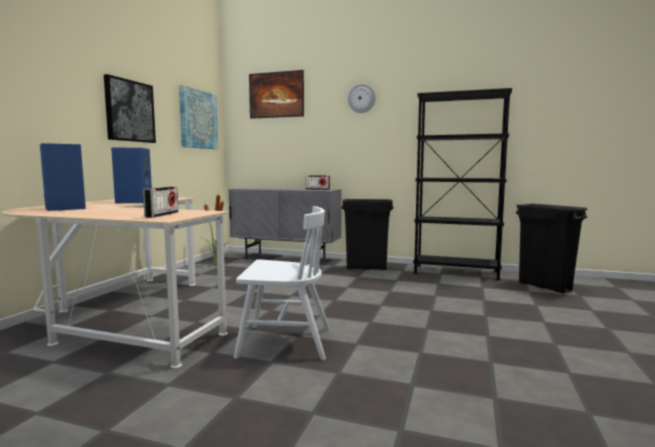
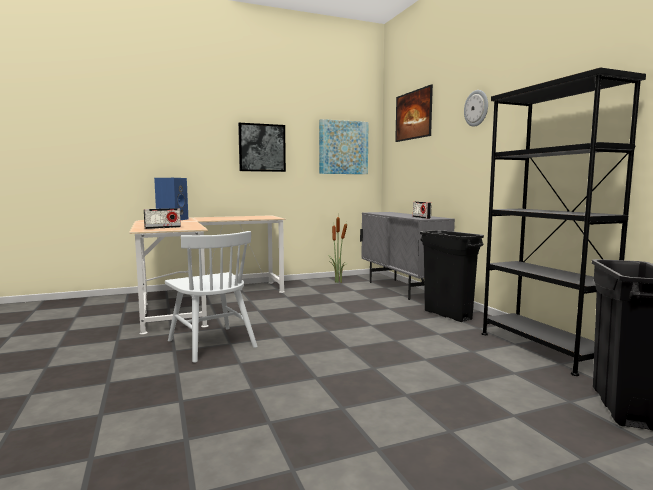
camera: 50 degrees right, 0 degrees up
(133, 201) = (231, 218): blue speaker -> none

